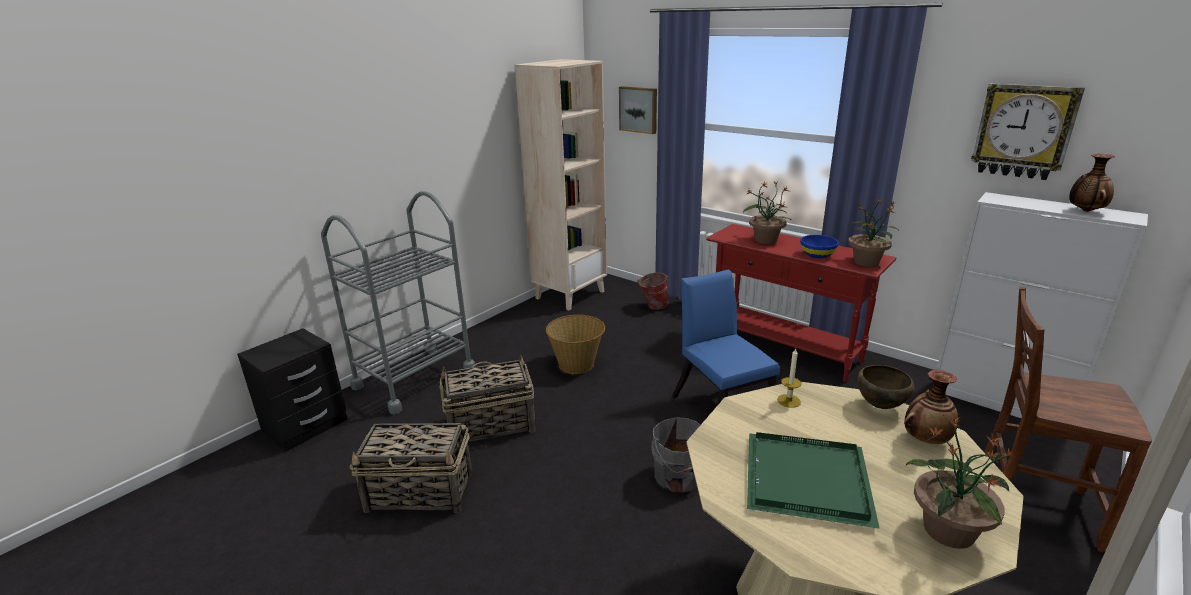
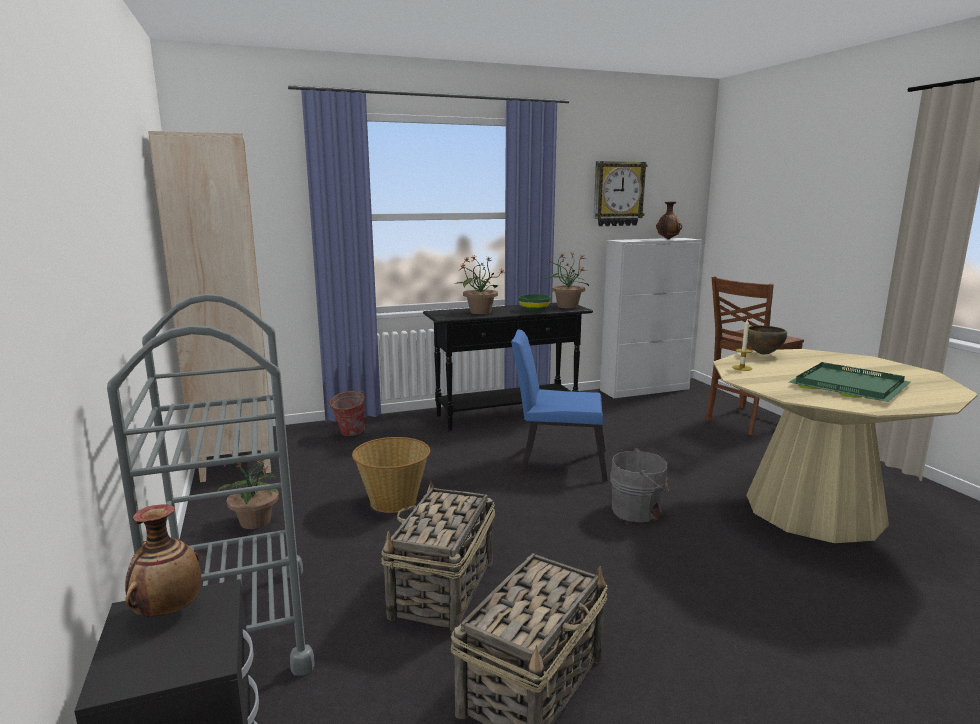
camera: 60 degrees left, 10 degrees down
(639, 109) = (268, 206): picture -> none
(785, 350) = (507, 415): red console table -> black console table
(817, 255) = (534, 310): blue bowl -> green bowl
(925, 439) = (809, 356): vase -> vase (168, 611)
(947, 531) = (908, 374): potted plant -> potted plant (255, 522)

